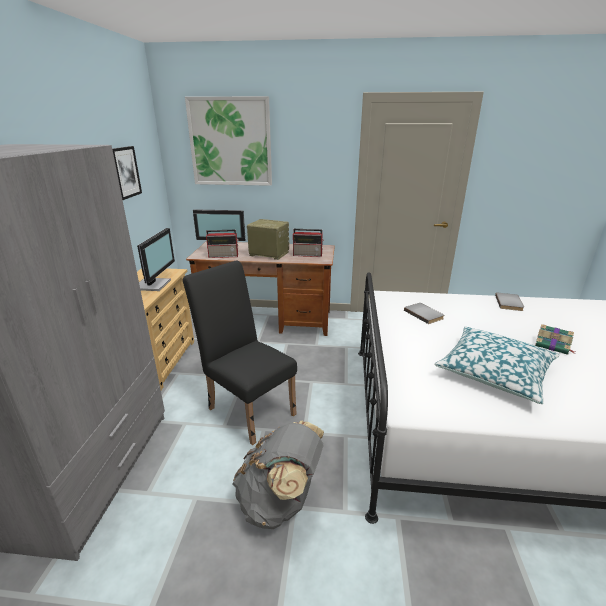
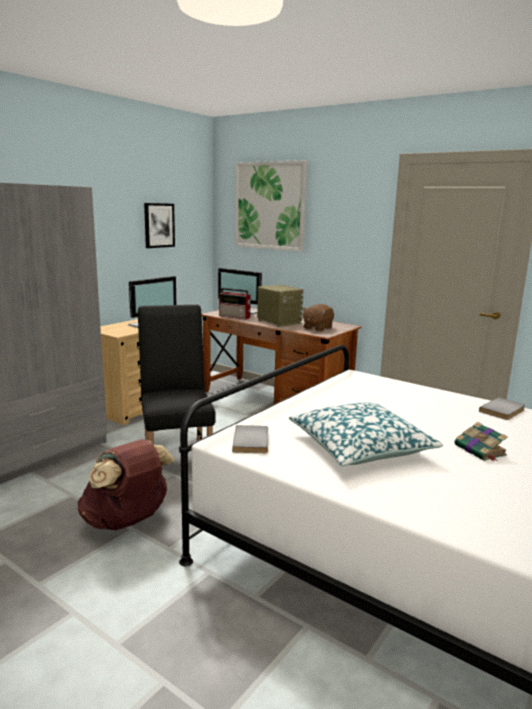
camera: 30 degrees right, 10 degrees down
(280, 501) = (127, 521): grey backpack -> brown backpack
(308, 255) = (317, 328): radio -> brown plush toy
(424, 314) = (371, 395): grey book -> grey book (252, 441)

